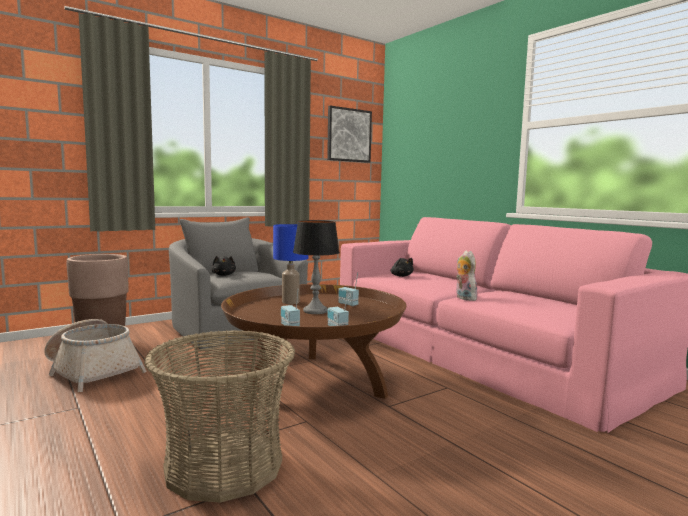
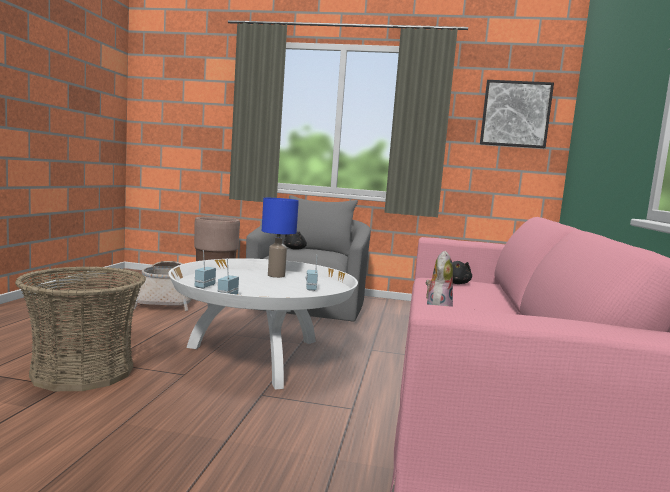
camera: 45 degrees right, 0 degrees up
(314, 382) = (260, 356): brown coffee table -> white coffee table
(315, 311) = (265, 284): table lamp -> none

